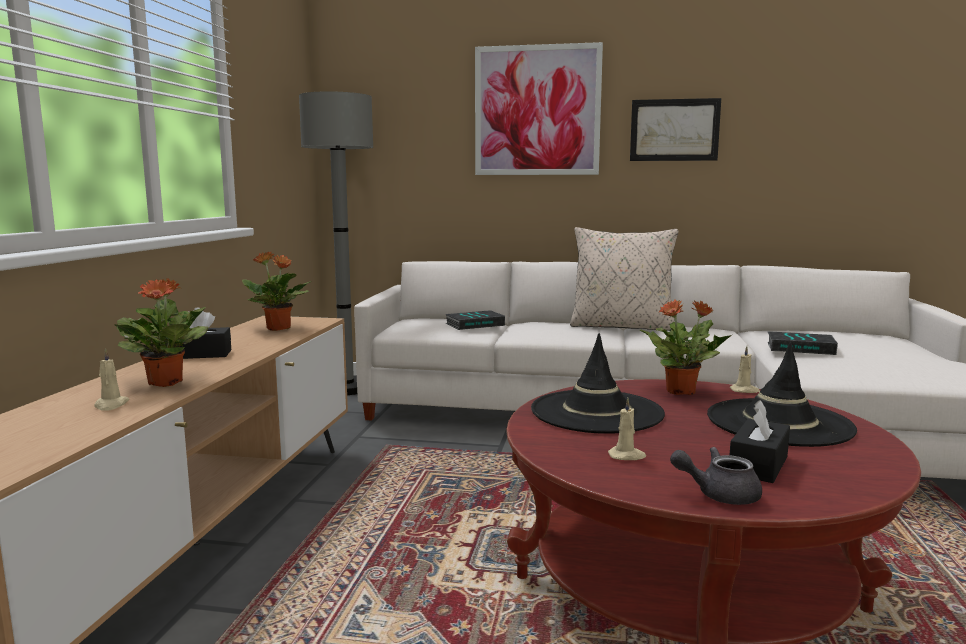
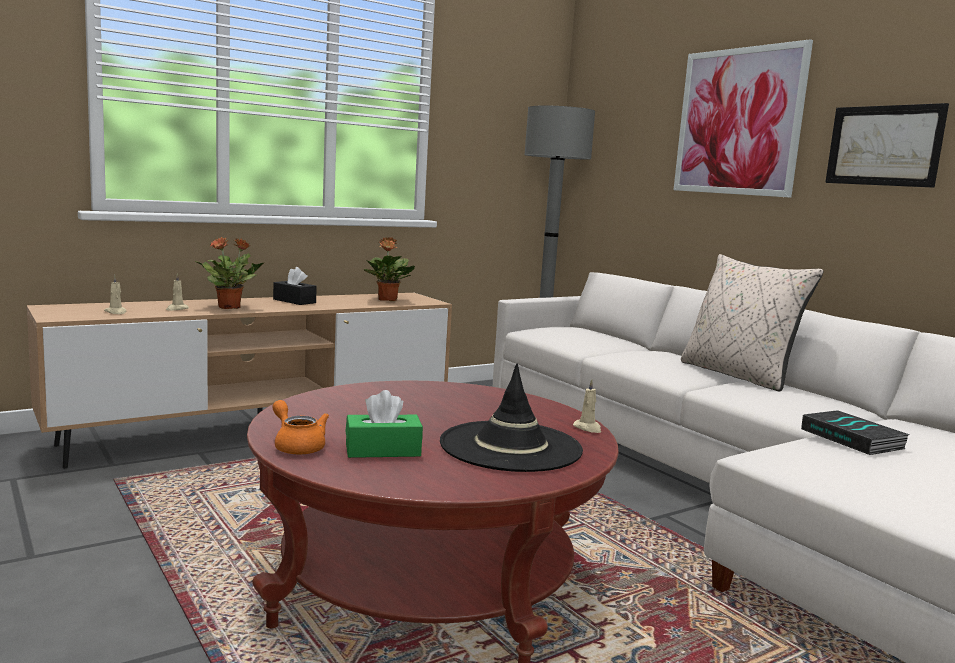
camera: 45 degrees right, 0 degrees up
(475, 324) = (600, 340): book -> none
(596, 412) = (419, 397): black hat -> none
(627, 456) = (334, 417): beige candle -> beige candle (116, 312)
(682, 391) = (533, 411): potted plant -> none
(718, 494) = (297, 446): grey teapot -> orange teapot
(758, 465) = (383, 450): black tissue box -> green tissue box

